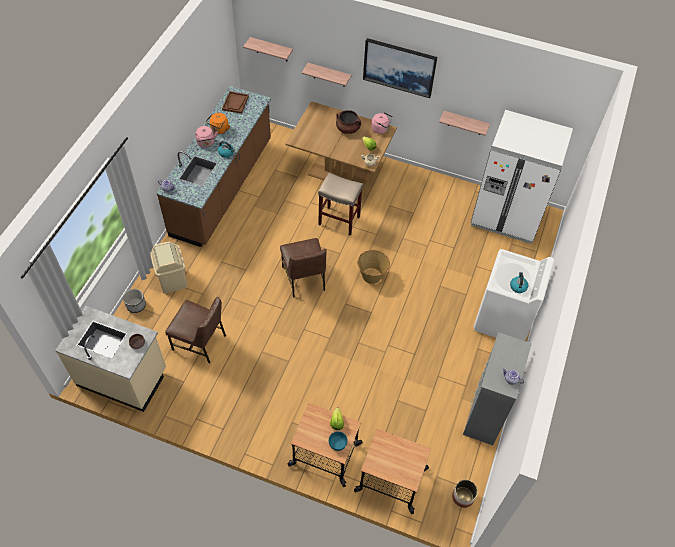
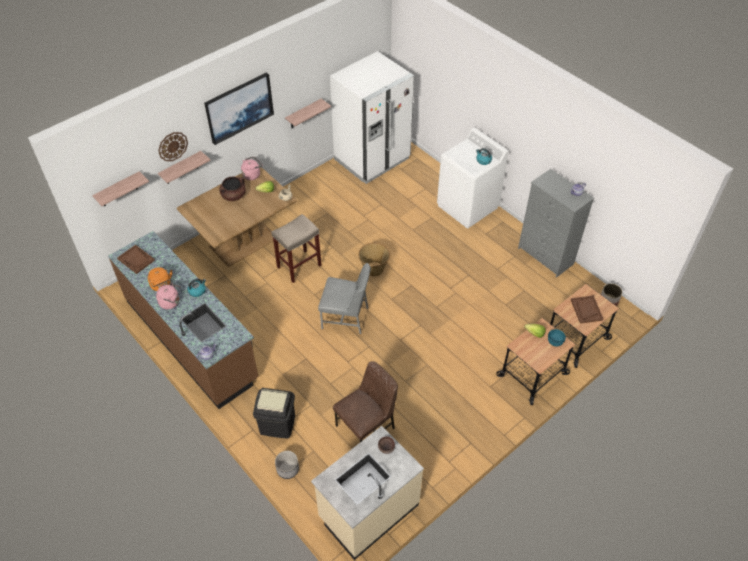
camera: 60 degrees left, 5 degrees down
(172, 280) = (277, 425): beige trash can -> black trash can
(304, 279) = (346, 318): brown chair -> grey chair
(327, 52) = (172, 146): none -> wall clock
(395, 460) = (586, 310): none -> brown tray

